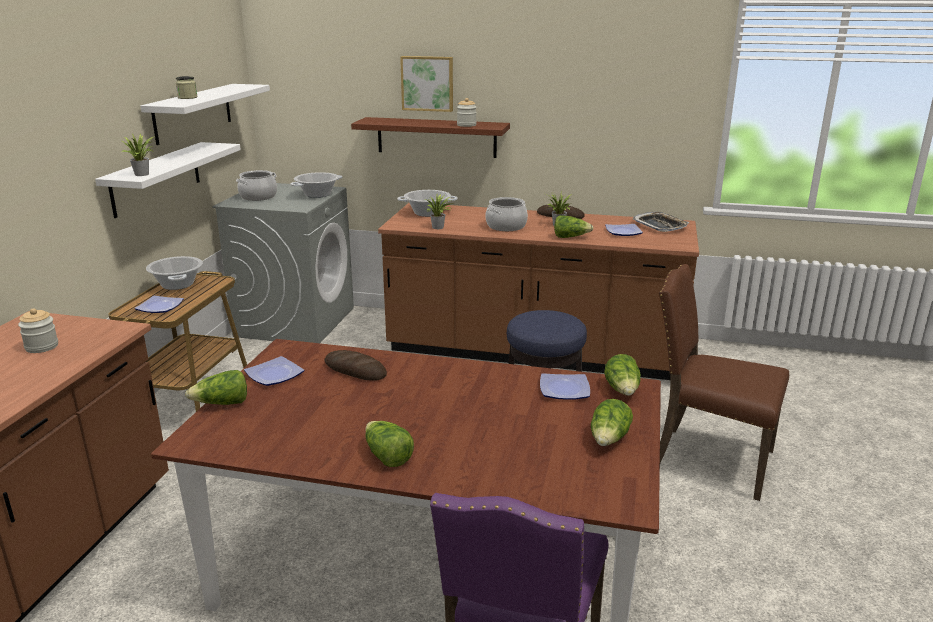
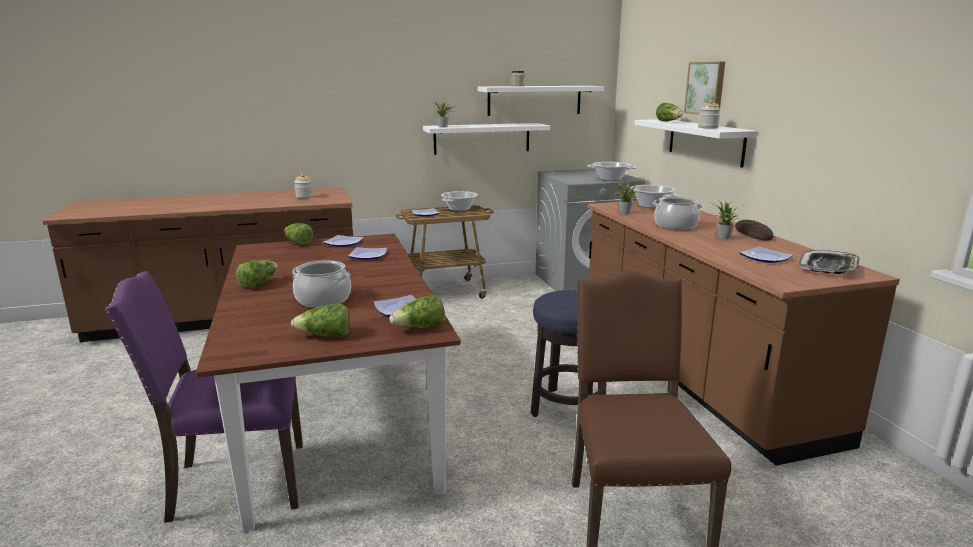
camera: 60 degrees right, 5 degrees down
(258, 197) = (575, 173): cooking pot -> cooking pot (323, 299)
(355, 370) = (369, 255): bread -> plate
(436, 137) = (705, 141): brown shelf -> white shelf
(570, 237) = (699, 245): lettuce -> lettuce (669, 122)

